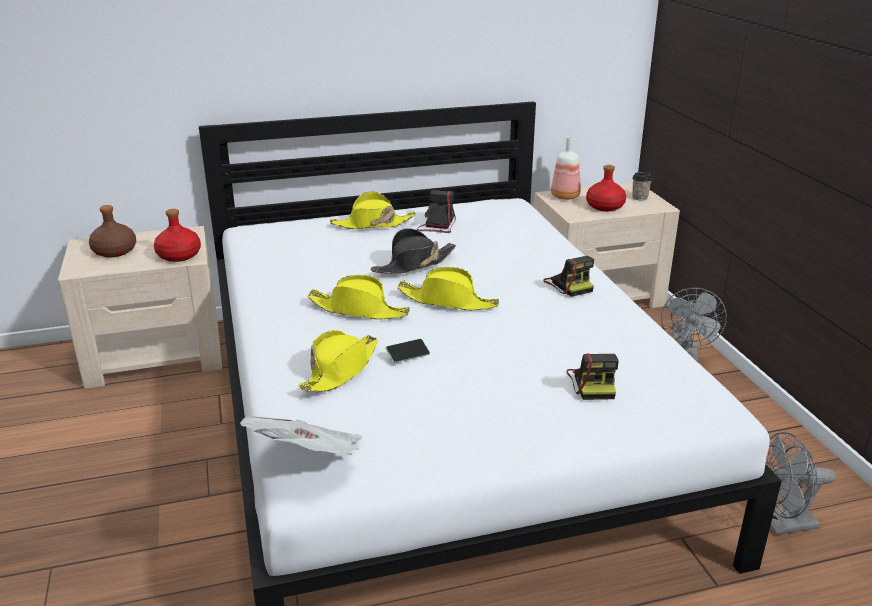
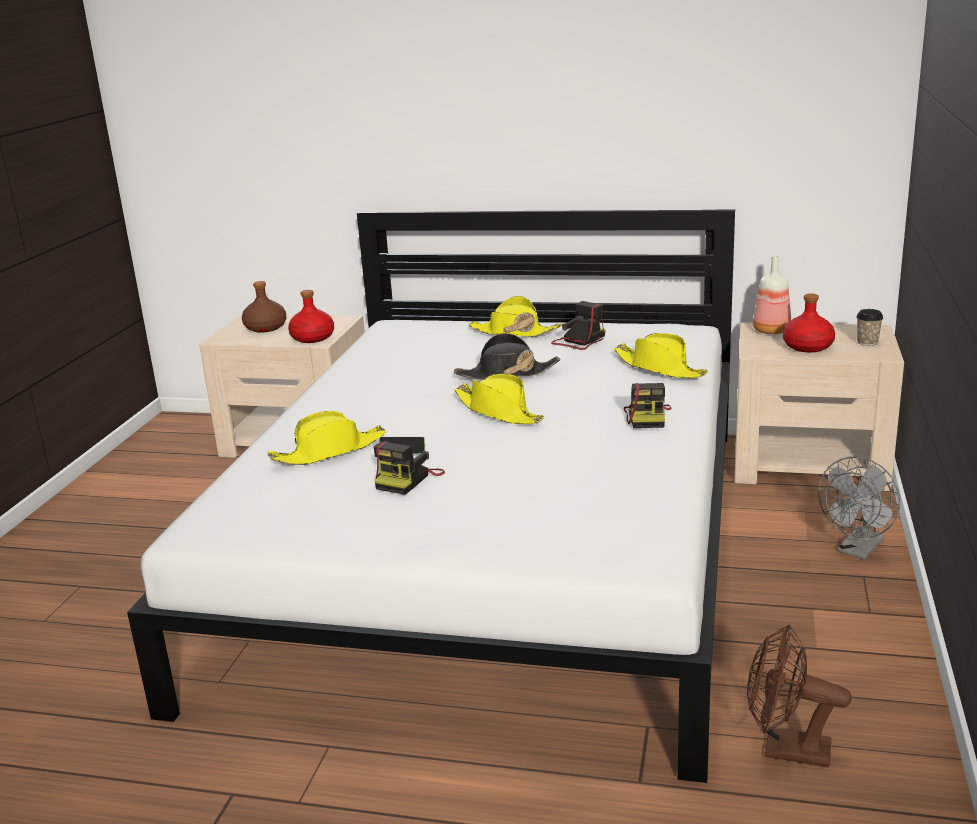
camera: 30 degrees right, 5 degrees down
(309, 459) = (221, 513): newspaper -> none
(359, 310) = (406, 405): yellow hat -> yellow hat (660, 368)
(593, 383) = (550, 510): camera -> camera (408, 479)
(782, 525) = (785, 750): grey fan -> brown fan

